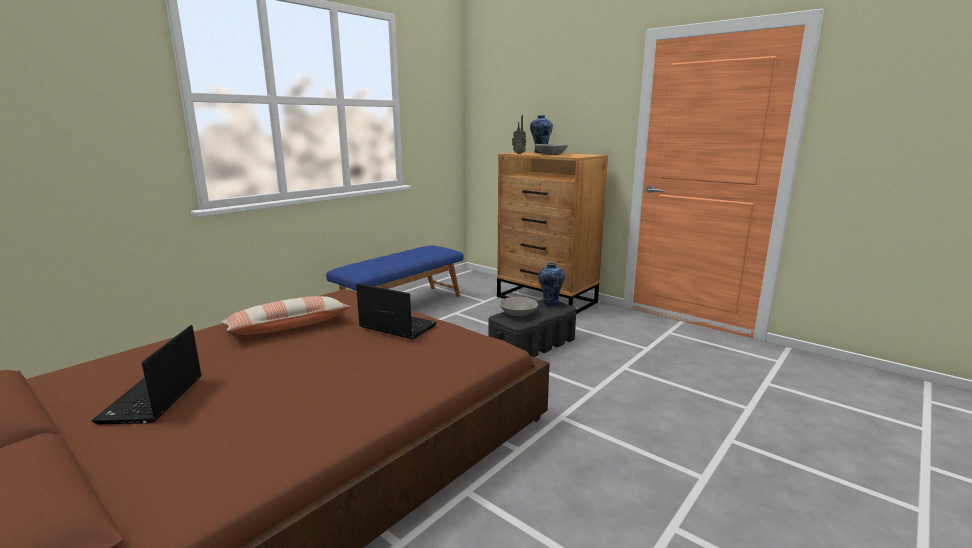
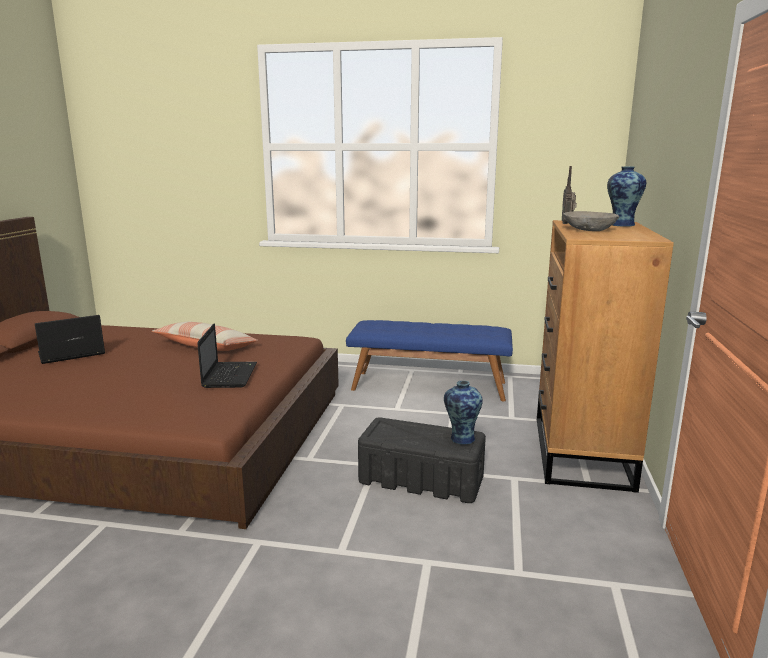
camera: 60 degrees right, 0 degrees up
(518, 314) = (402, 429): grey bowl -> none

